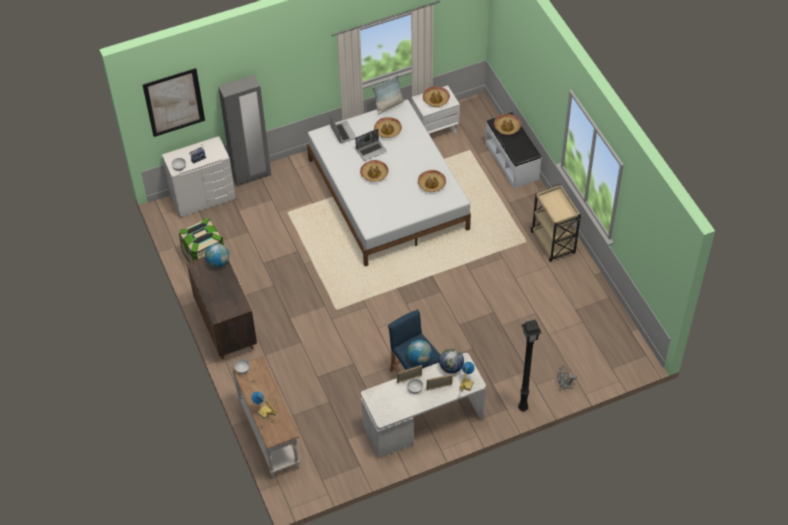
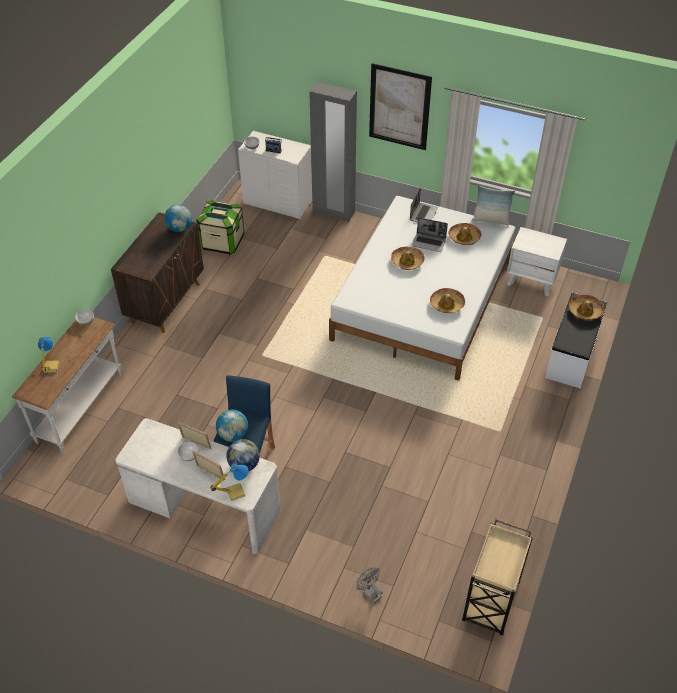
camera: 45 degrees right, 5 degrees down
(174, 102) = (271, 75): picture -> picture (399, 107)
(436, 99) = (541, 242): hat -> none
(522, 408) = (303, 577): black floor lamp -> none
(553, 243) = (525, 454): beige cart -> beige cart (490, 603)

